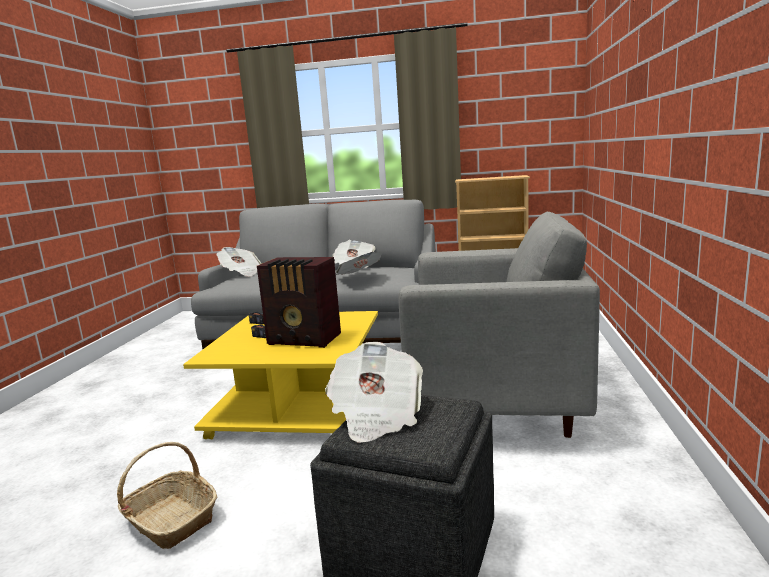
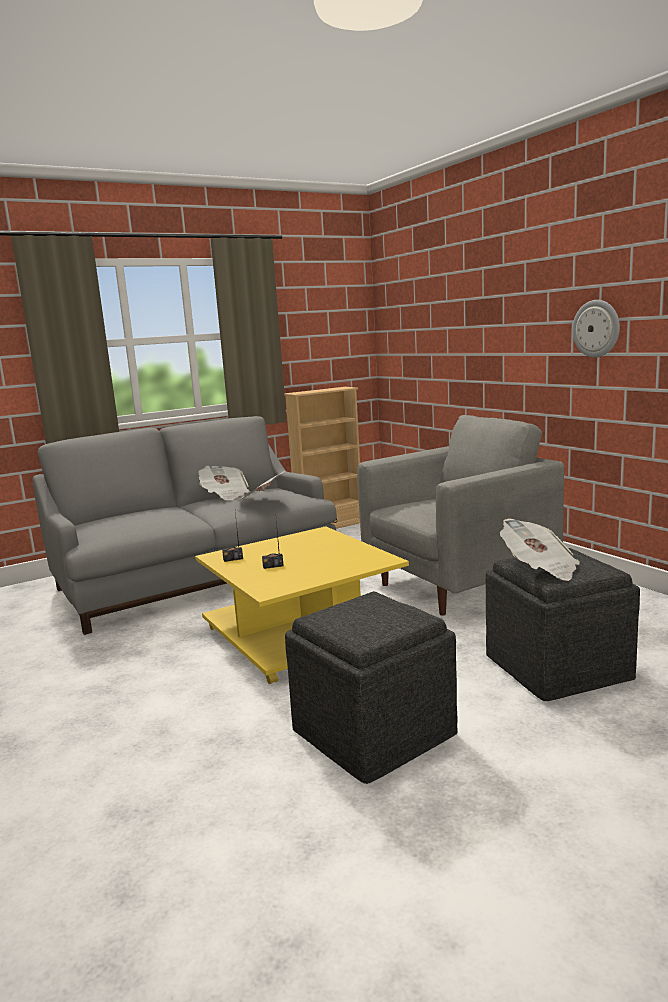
camera: 40 degrees left, 0 degrees up
(170, 520) = (371, 733): basket -> grey ottoman
(242, 273) = (93, 522): newspaper -> none
(305, 340) = (325, 558): radio -> none
(706, 94) = (596, 328): none -> wall clock

